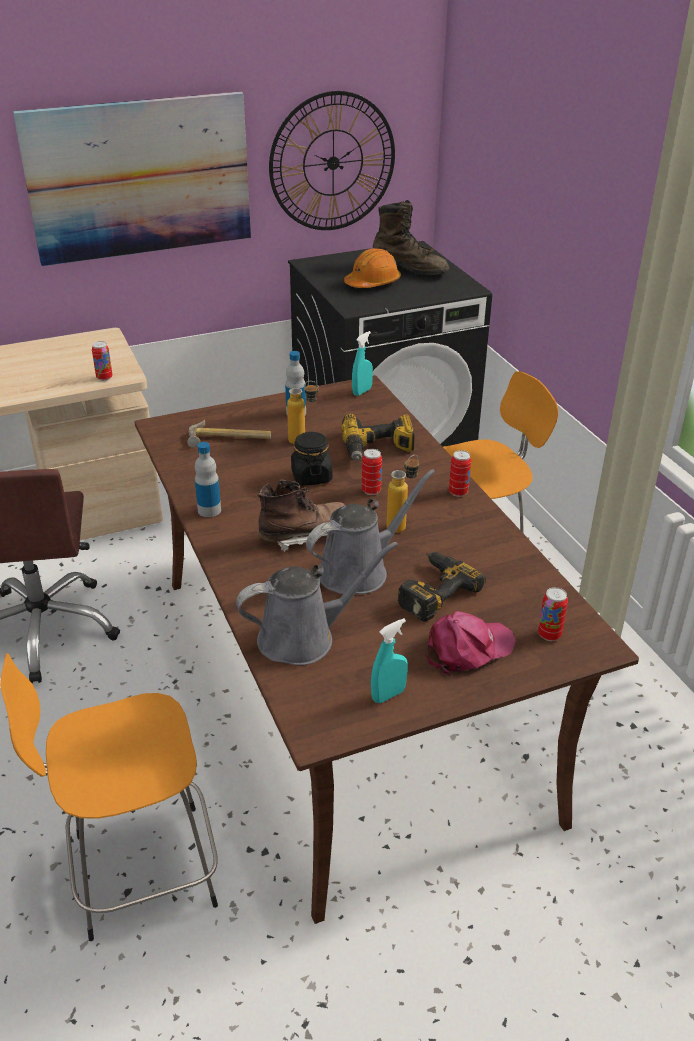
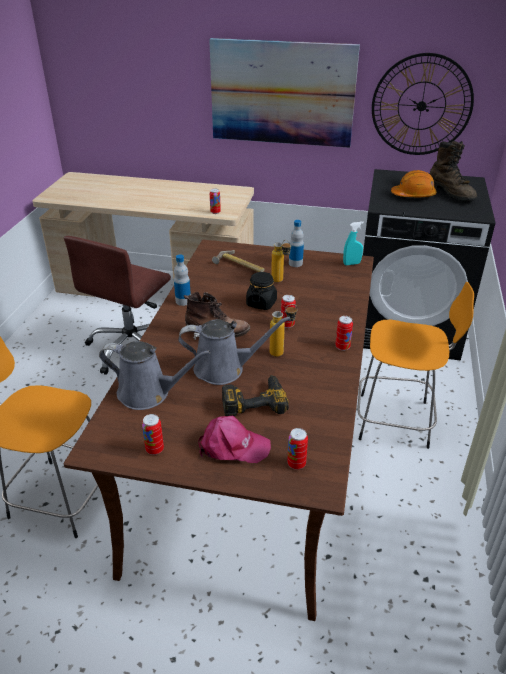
camera: 35 degrees right, 0 degrees up
(377, 448) = (321, 301): power drill -> none
(388, 695) = (154, 449): turquoise spray bottle -> can

